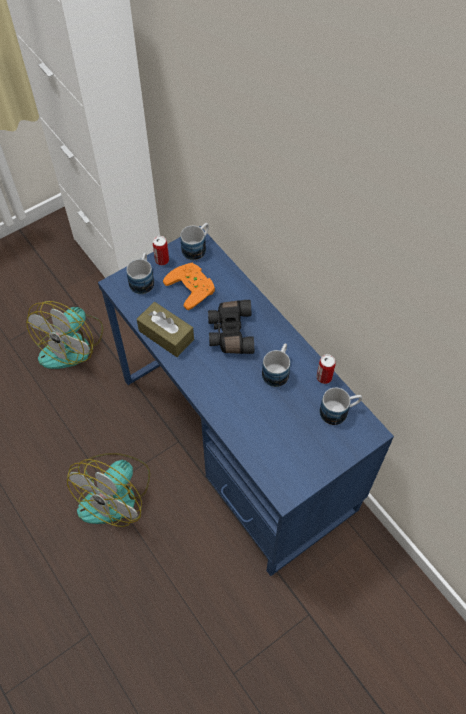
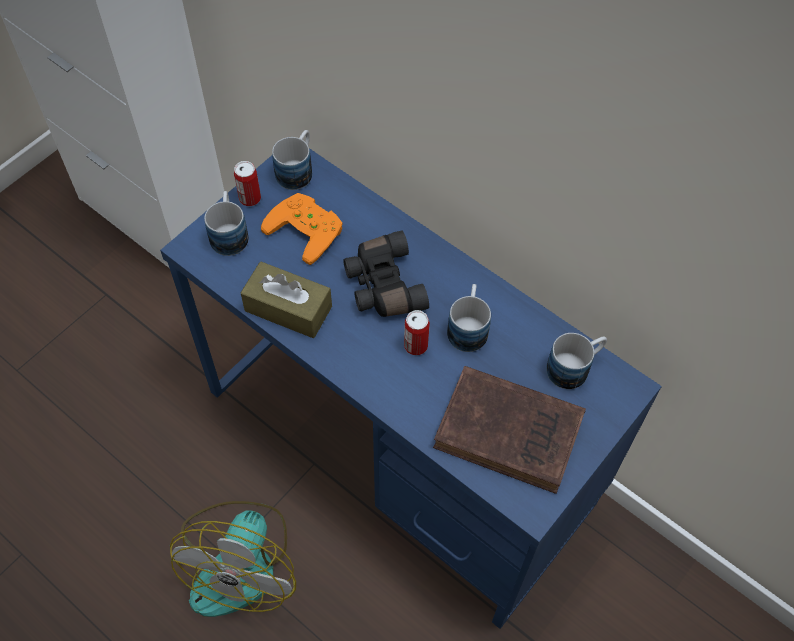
camera: 15 degrees left, 0 degrees up
(72, 343) = (117, 354): fan -> none
(285, 444) = (512, 433): none -> brown book
(324, 377) = (538, 322): can -> can (415, 345)

